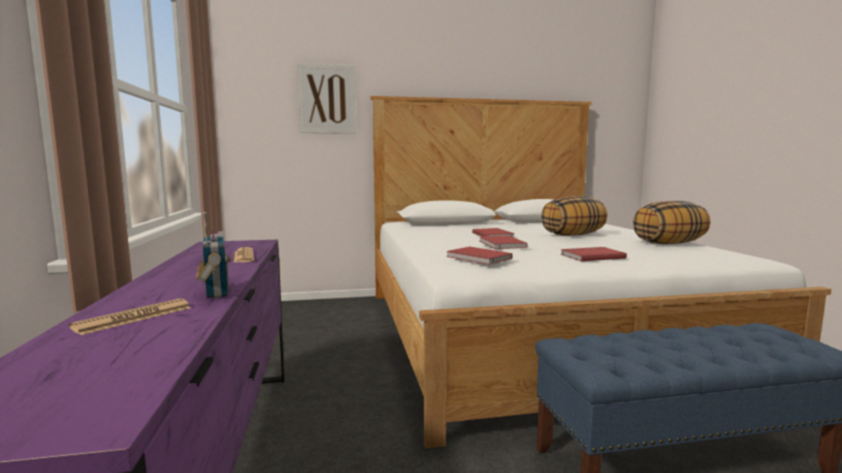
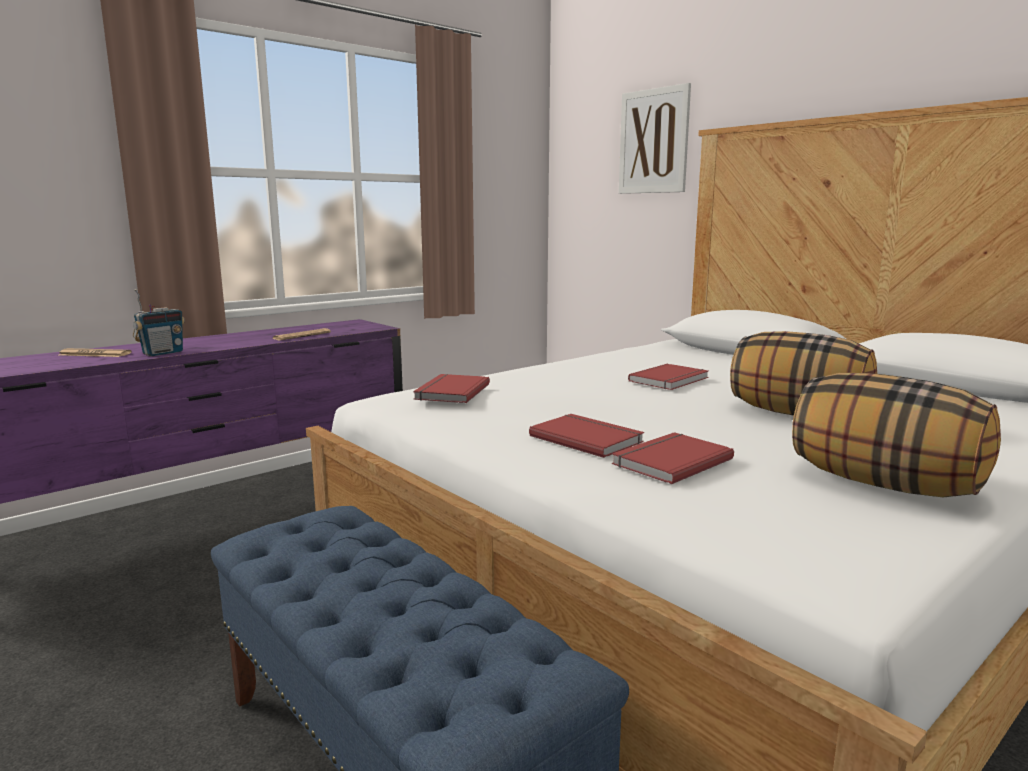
camera: 60 degrees right, 5 degrees up
(500, 244) = (568, 389): red book -> red book (669, 461)

